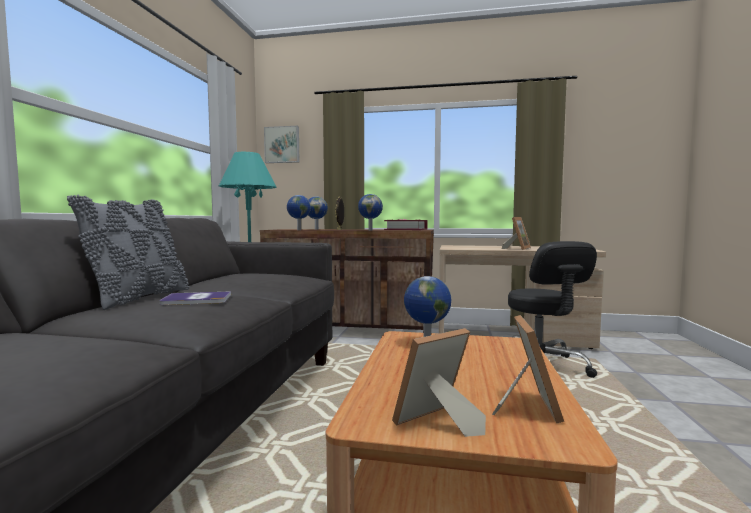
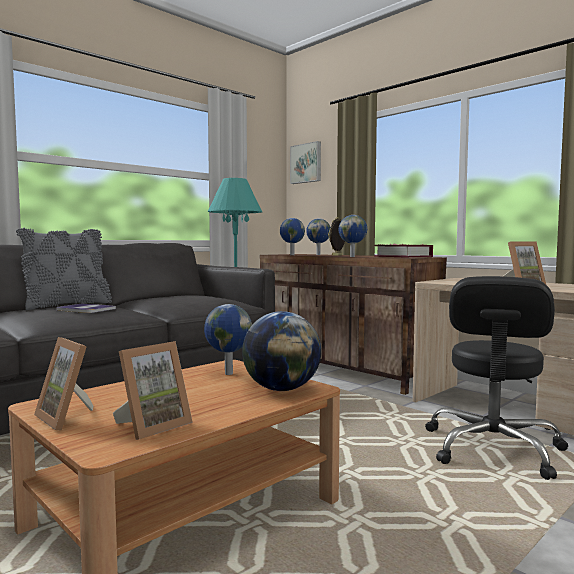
camera: 35 degrees right, 0 degrees up
(437, 424) = (69, 417): picture frame -> picture frame turned 135 degrees counterclockwise
(502, 348) = (281, 389): none -> globe

